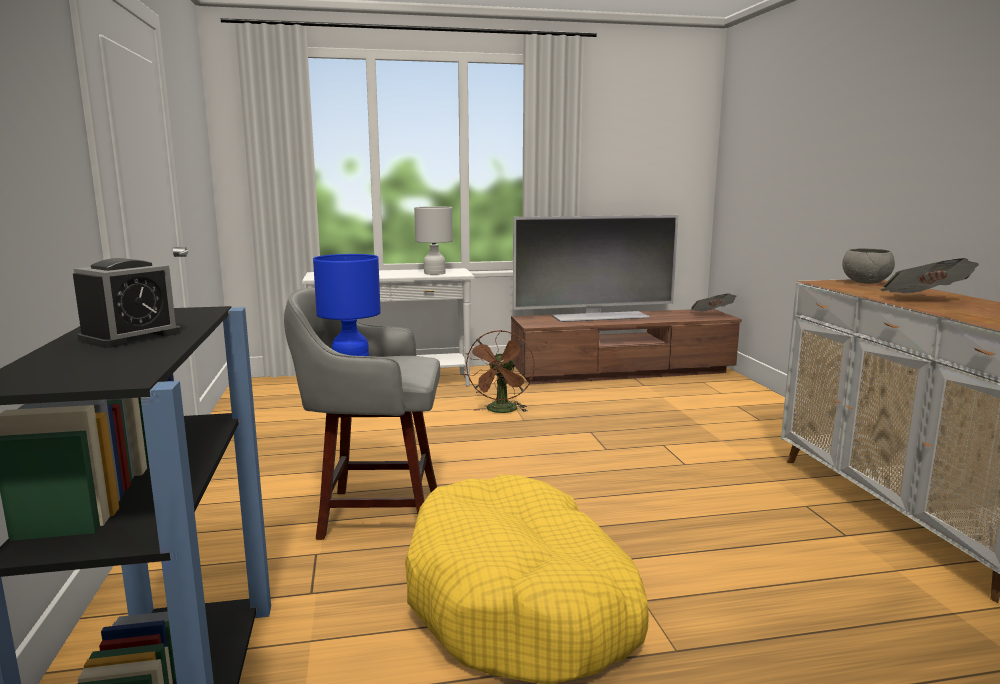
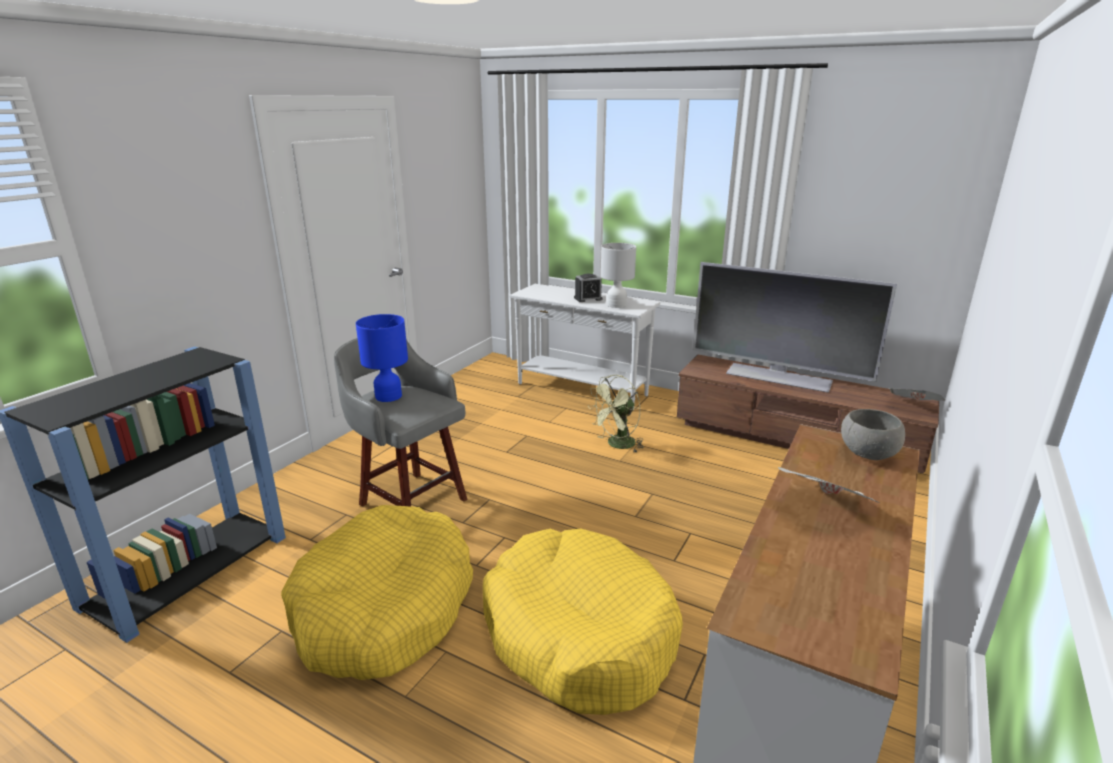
camera: 40 degrees right, 10 degrees up
(131, 336) = (142, 380): alarm clock -> alarm clock (588, 298)
(501, 411) = (617, 445): brown fan -> green fan
(714, 535) = (578, 634): none -> yellow dog bed

